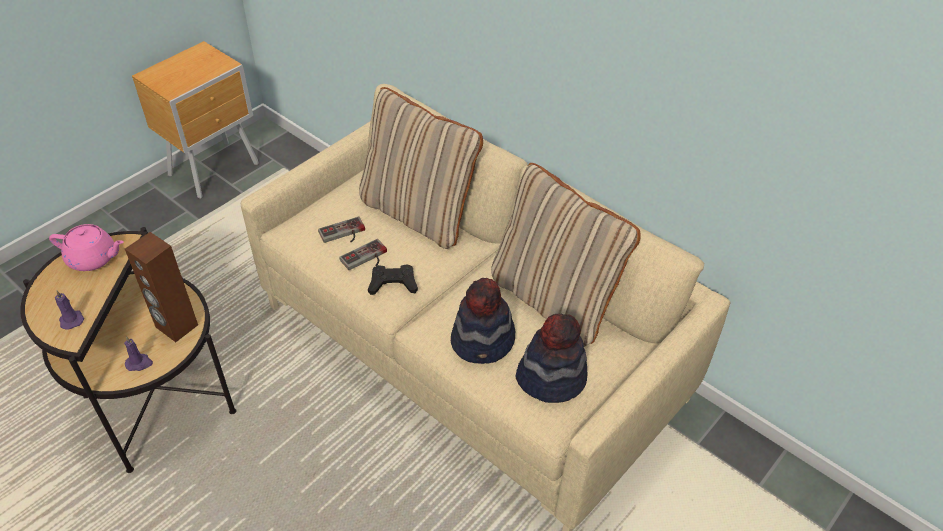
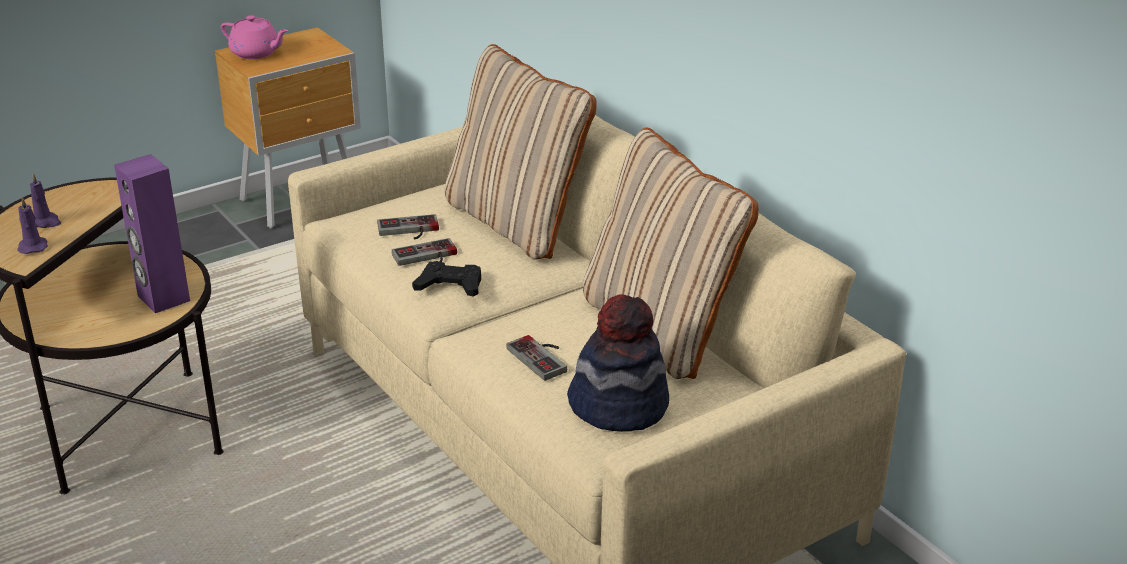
camera: 15 degrees right, 15 degrees down
(93, 258) = (85, 197): pink teapot -> pink teapot (256, 53)
(139, 363) = (102, 326): purple candle -> purple candle (45, 222)
(176, 326) = (163, 298): brown speaker -> purple speaker
(483, 341) = (543, 357): hat -> game controller

